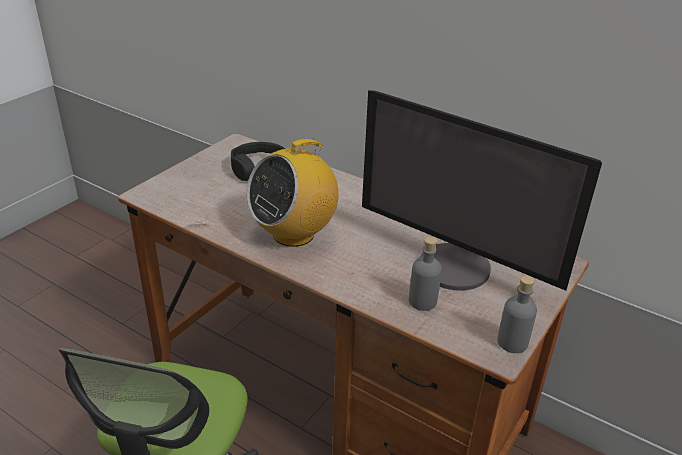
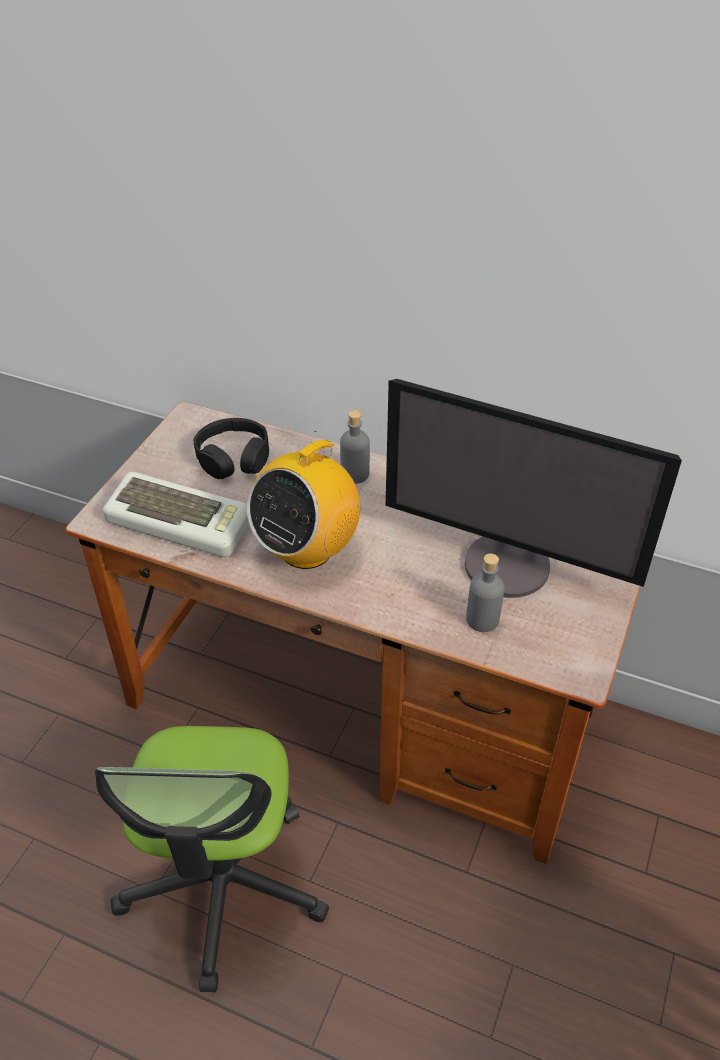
camera: 10 degrees left, 10 degrees up
(205, 203) = (182, 521): none -> keyboard
(512, 342) = (592, 656): grey bottle -> grey bottle (355, 474)

